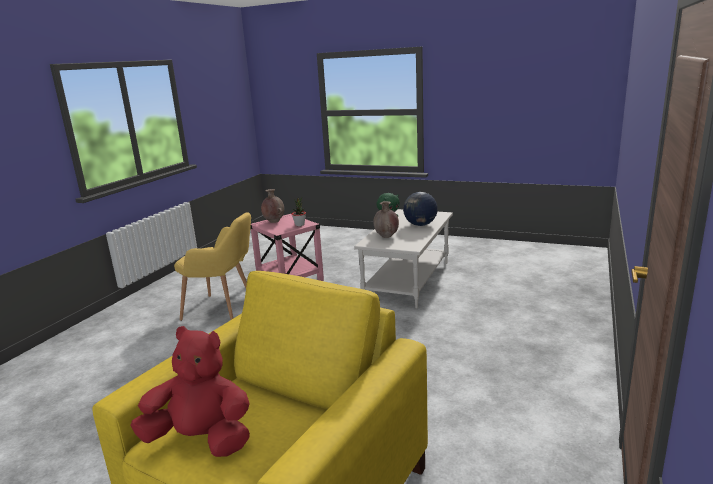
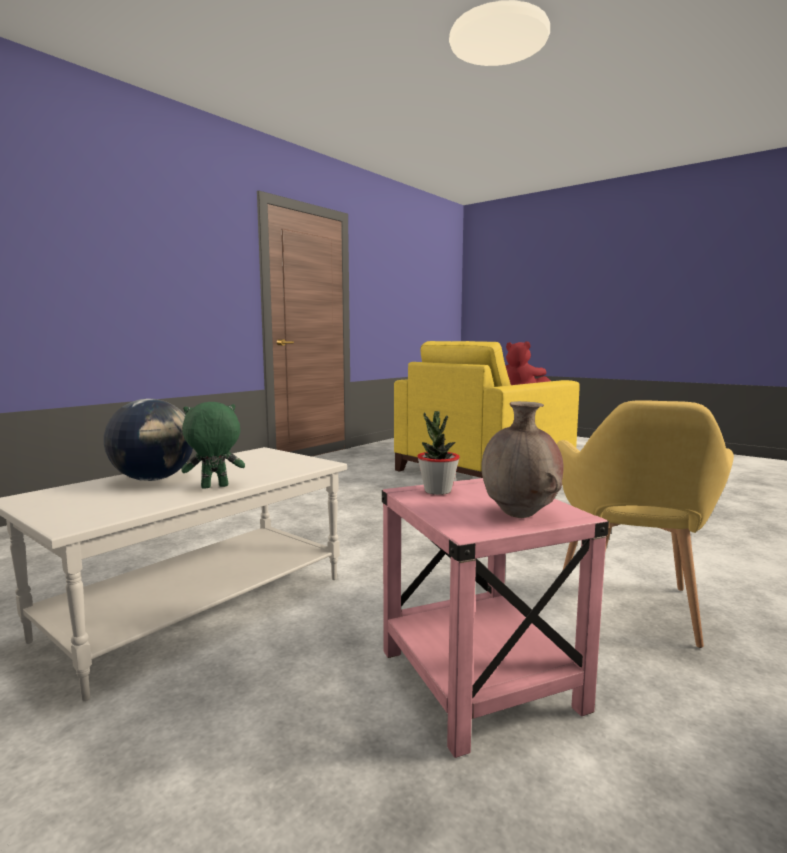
camera: 165 degrees left, 10 degrees down
(223, 310) = (629, 613): yellow armchair -> yellow armchair turned 105 degrees counterclockwise
(386, 236) = (266, 468): brown vase -> none

